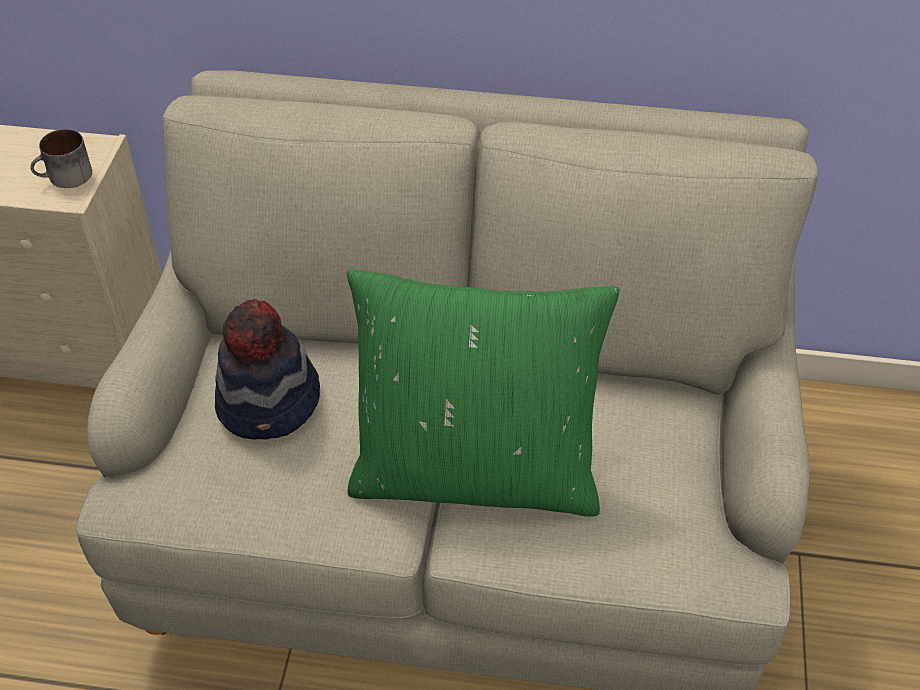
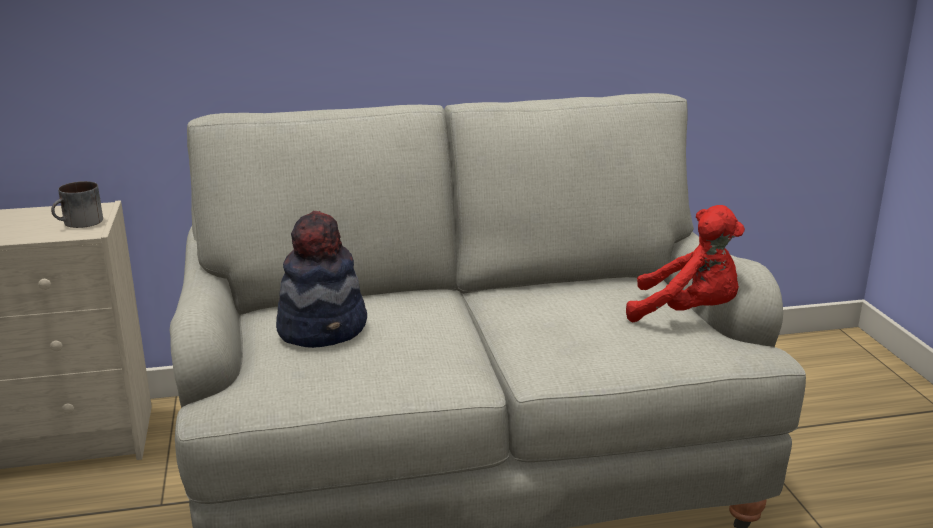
camera: 20 degrees left, 25 degrees down
(476, 472) = (517, 337): green pillow -> none
(697, 484) = (687, 313): none -> red plush toy

